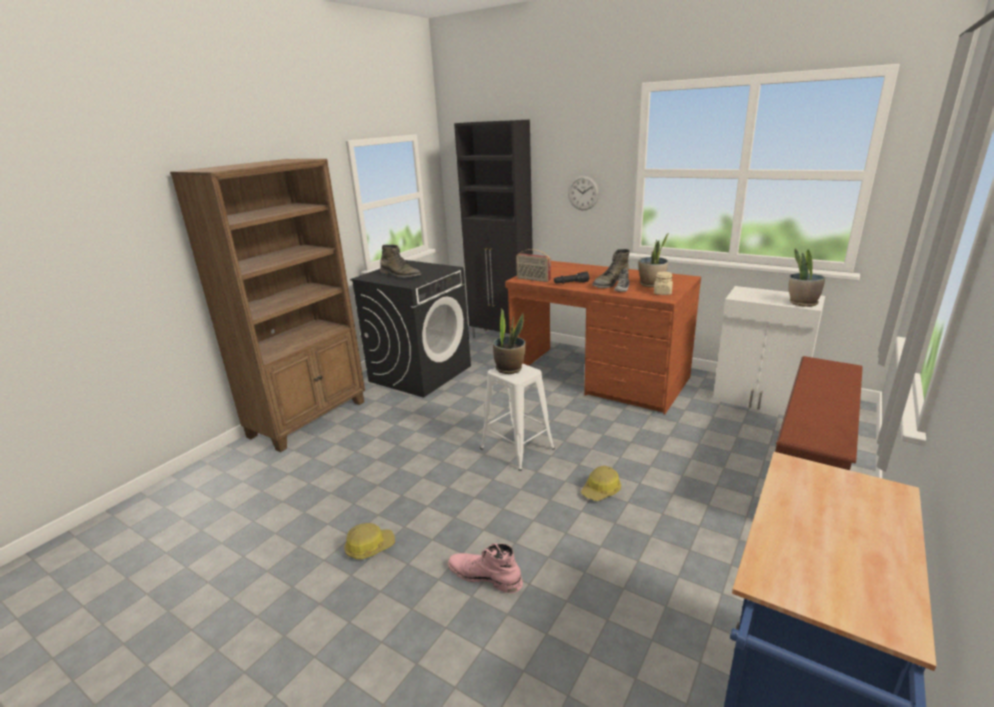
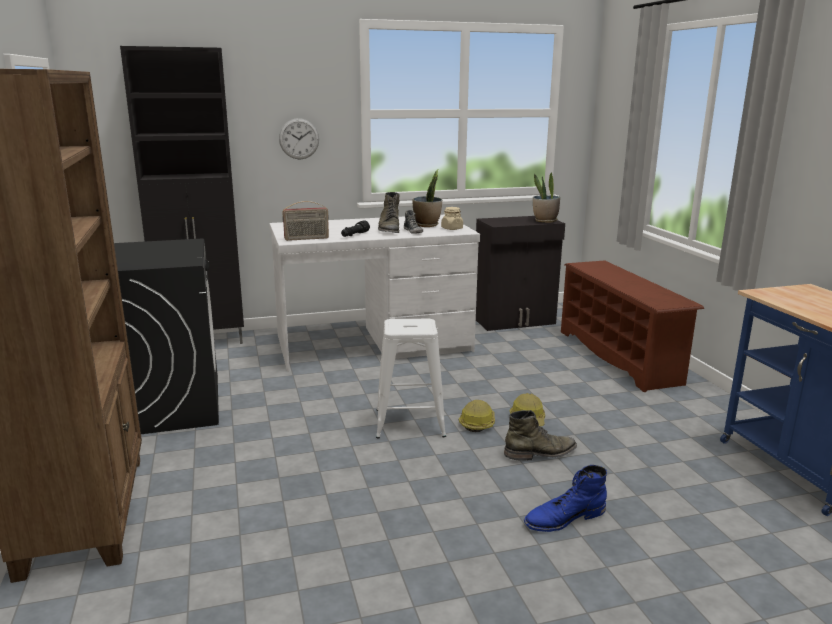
camera: 50 degrees left, 5 degrees down
(369, 547) = (435, 566): hard hat -> hard hat (477, 423)
(400, 275) = (141, 258): green boot -> green boot (540, 453)
(484, 576) = (564, 518): pink boot -> blue boot
(509, 369) = (403, 325): potted plant -> none
(599, 378) = (374, 344): brown desk -> white desk
(758, 400) = (515, 321): white cabinet -> black cabinet

